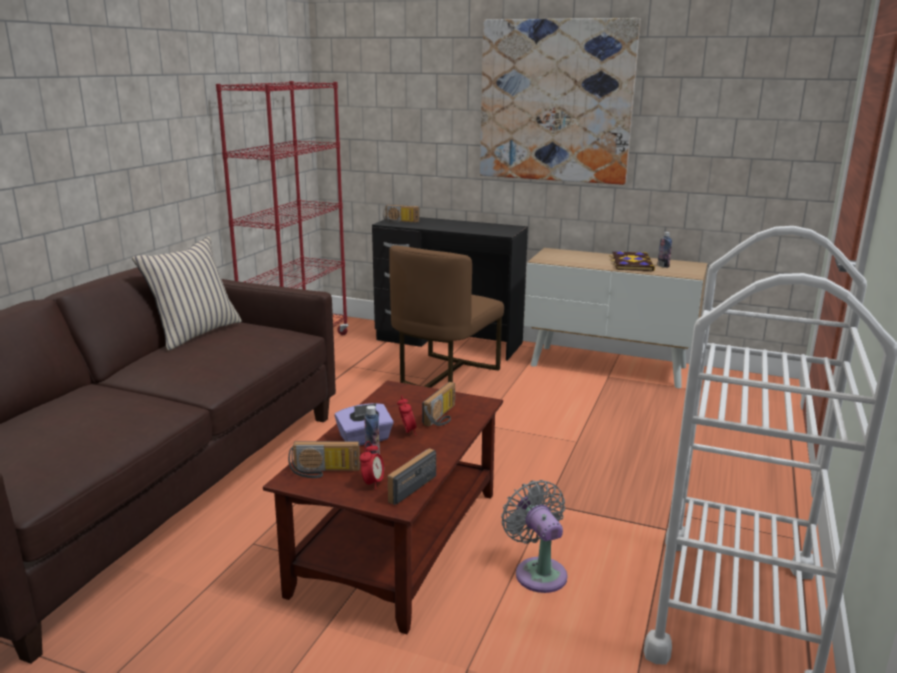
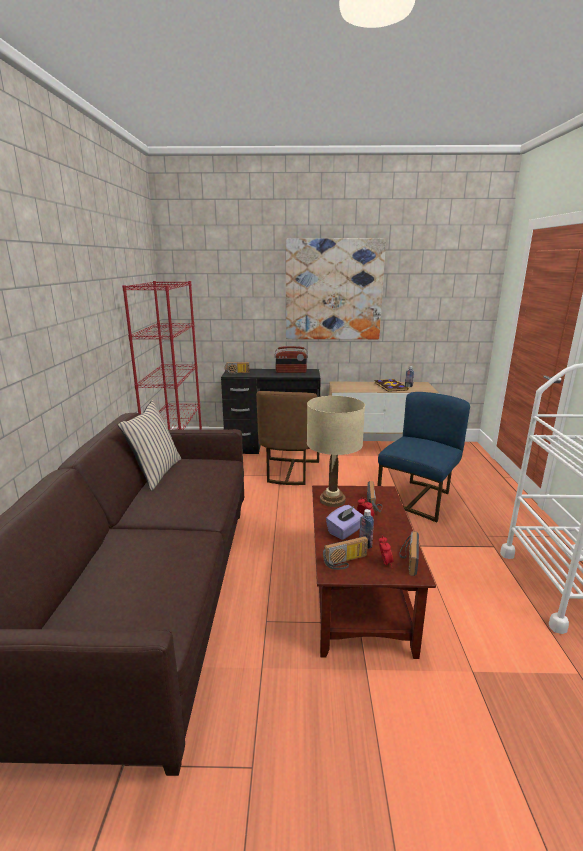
camera: 20 degrees left, 0 degrees up
(392, 402) = (332, 500): none -> beige table lamp
(479, 226) = (291, 372): none -> radio
(538, 571) = (454, 592): grey fan -> none
(606, 443) = (418, 499): none -> blue chair

